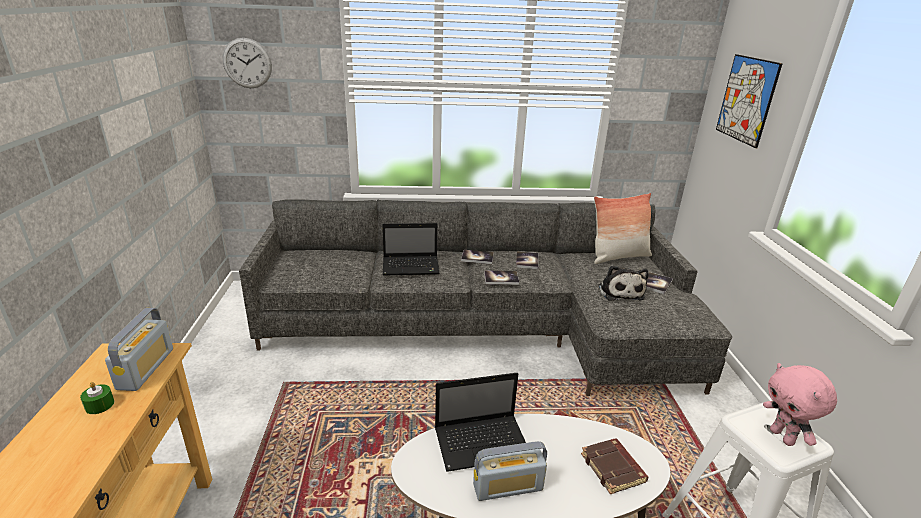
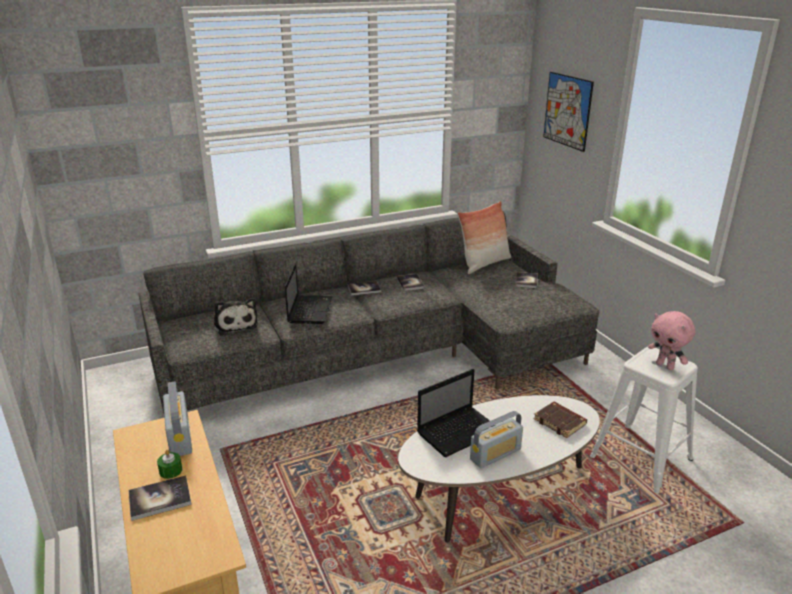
camera: 20 degrees left, 0 degrees up
(247, 63) = (90, 128): wall clock -> none
(412, 267) = (310, 309): laptop -> laptop turned 60 degrees counterclockwise
(501, 278) = (398, 303): book -> book (160, 499)
(620, 291) = (501, 293): plush toy -> plush toy (235, 324)

